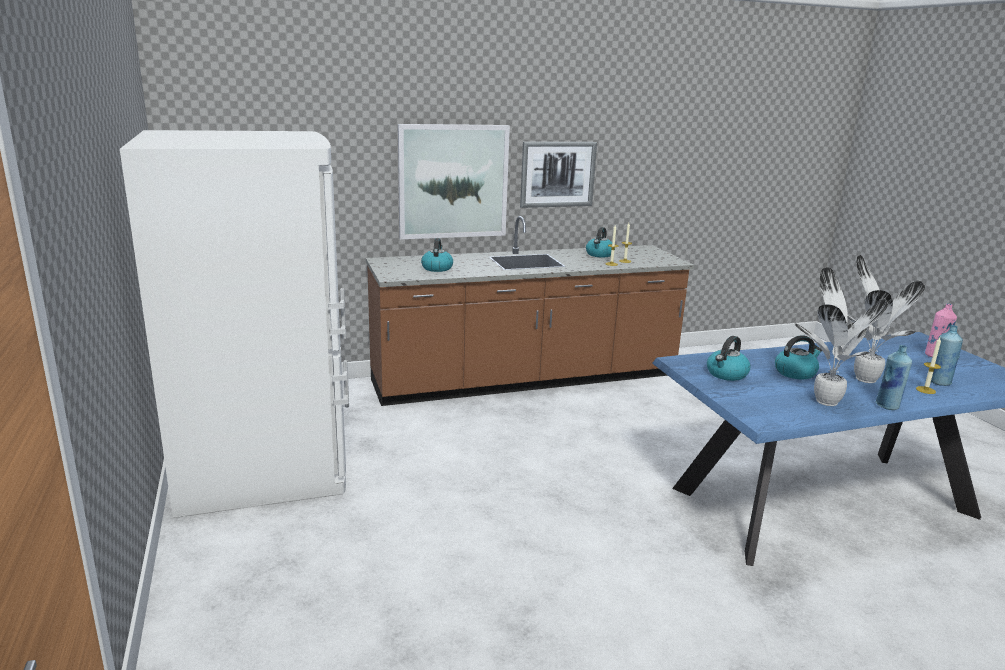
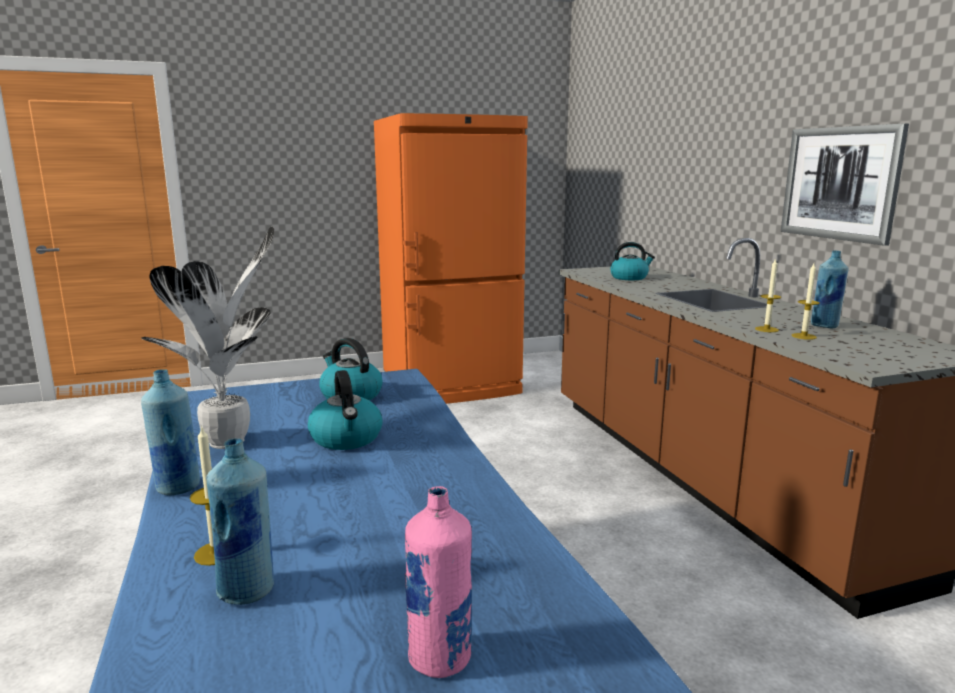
camera: 90 degrees right, 5 degrees down
(263, 466) = (450, 381): white fridge -> orange fridge
(453, 181) = (719, 186): picture -> none
(599, 254) = (824, 326): kettle -> blue bottle
(863, 378) = (304, 494): potted plant -> none

